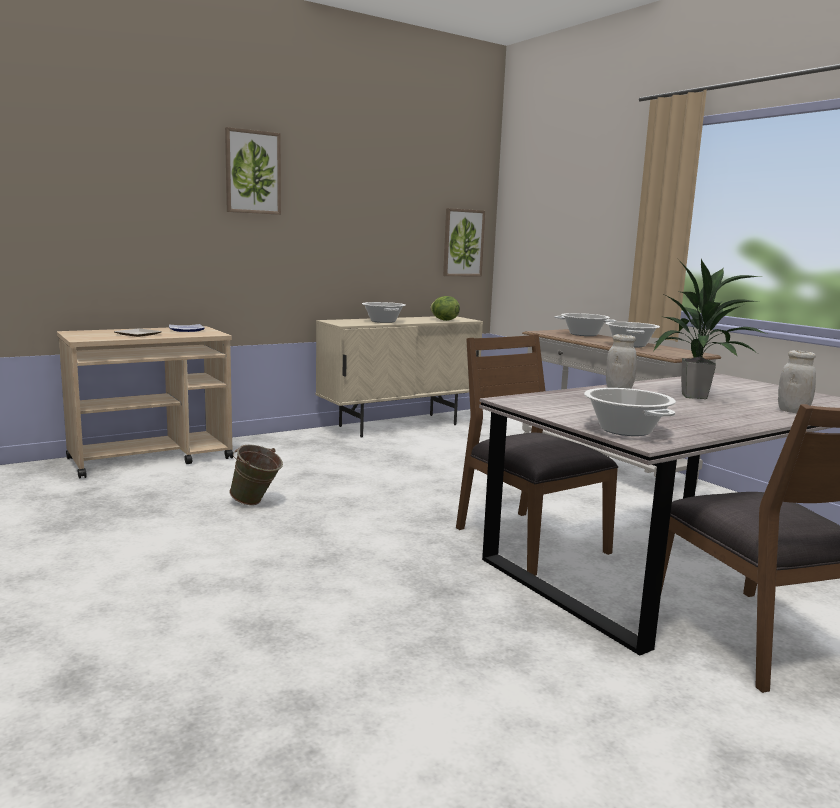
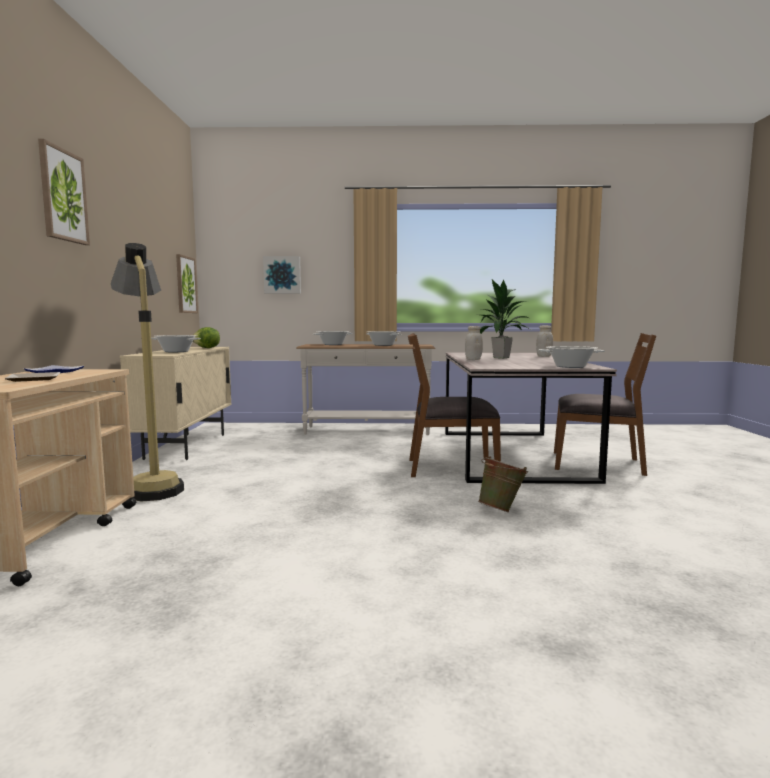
camera: 55 degrees left, 5 degrees down
(256, 503) = (270, 518): green bucket -> green bucket (502, 510)
(283, 448) = (152, 485): none -> floor lamp
(569, 231) = (282, 275): none -> picture

